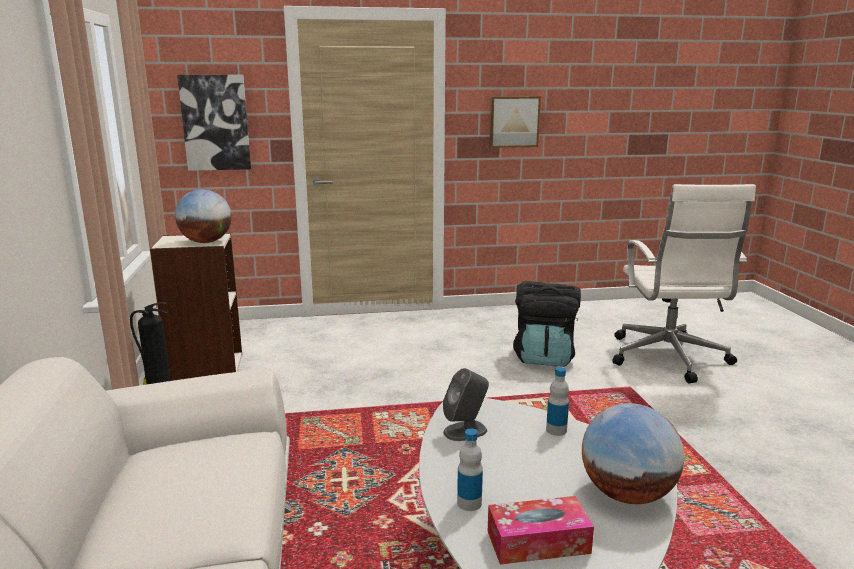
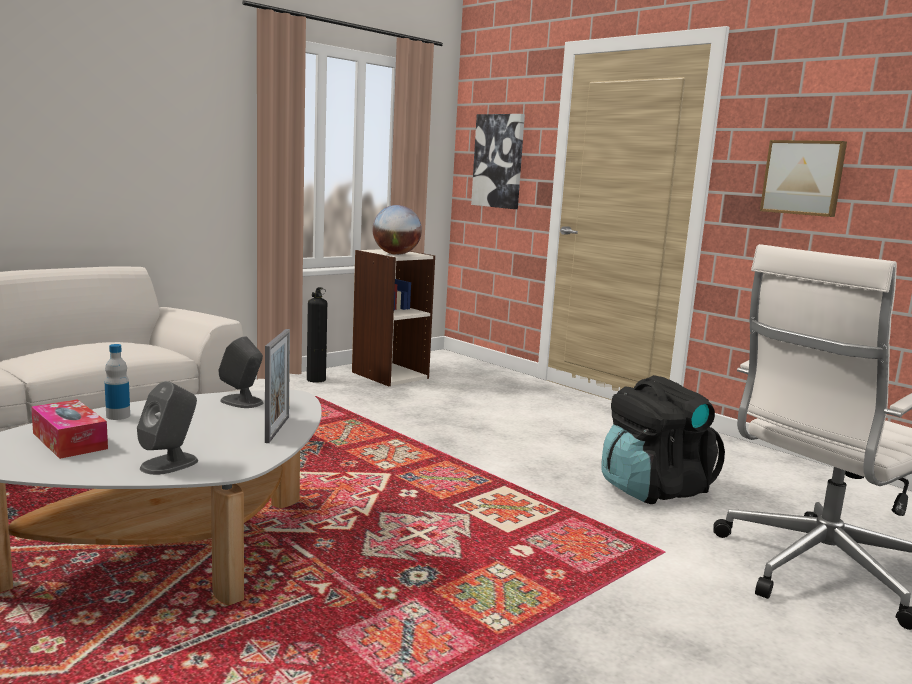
camera: 55 degrees right, 5 degrees down
(556, 430) = (277, 429): bottle -> picture frame
(627, 494) = (170, 464): globe -> grey speaker

